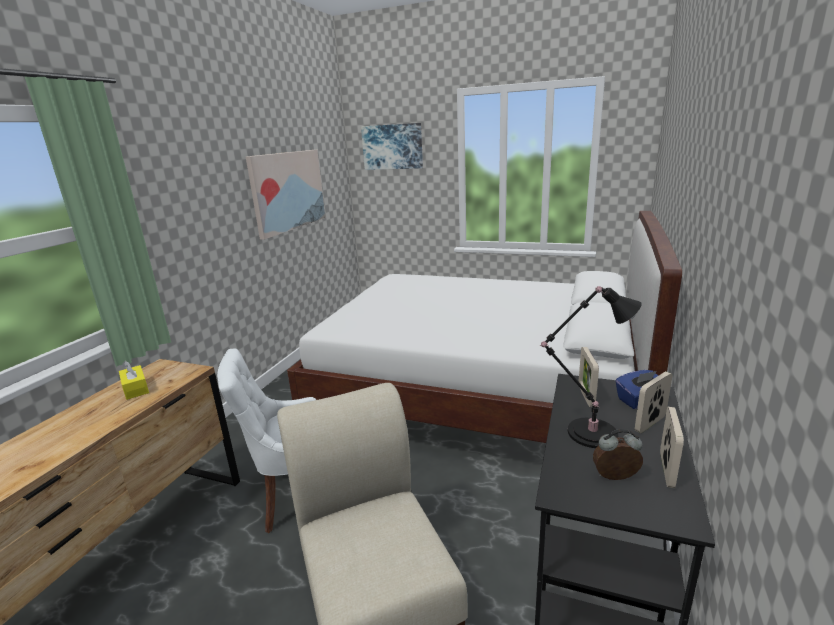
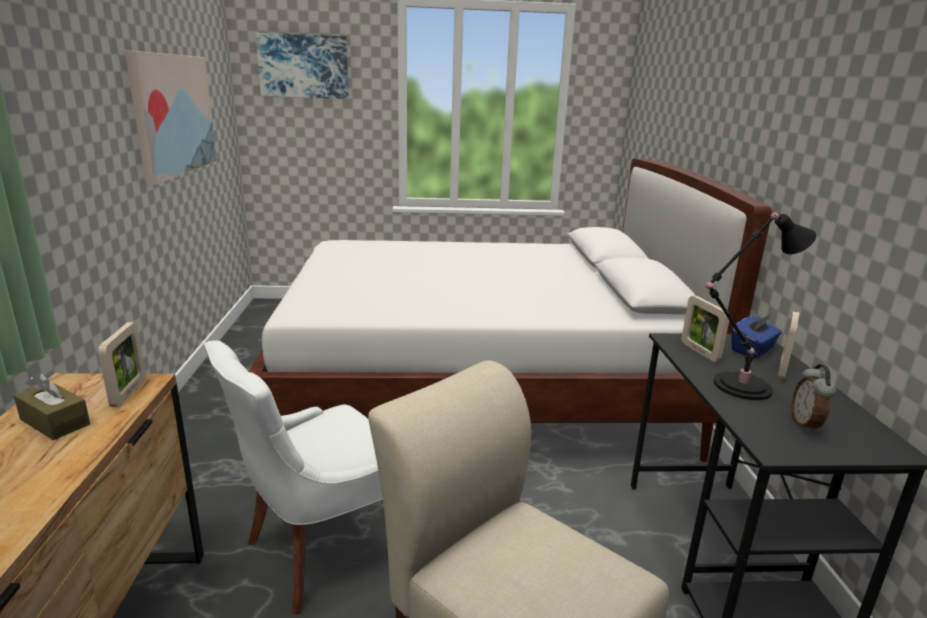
camera: 25 degrees left, 0 degrees up
(135, 389) = (55, 422): yellow tissue box -> brown tissue box
(615, 478) = (806, 424): alarm clock -> alarm clock turned 60 degrees counterclockwise
(666, 470) = (838, 409): picture frame -> picture frame (129, 392)

